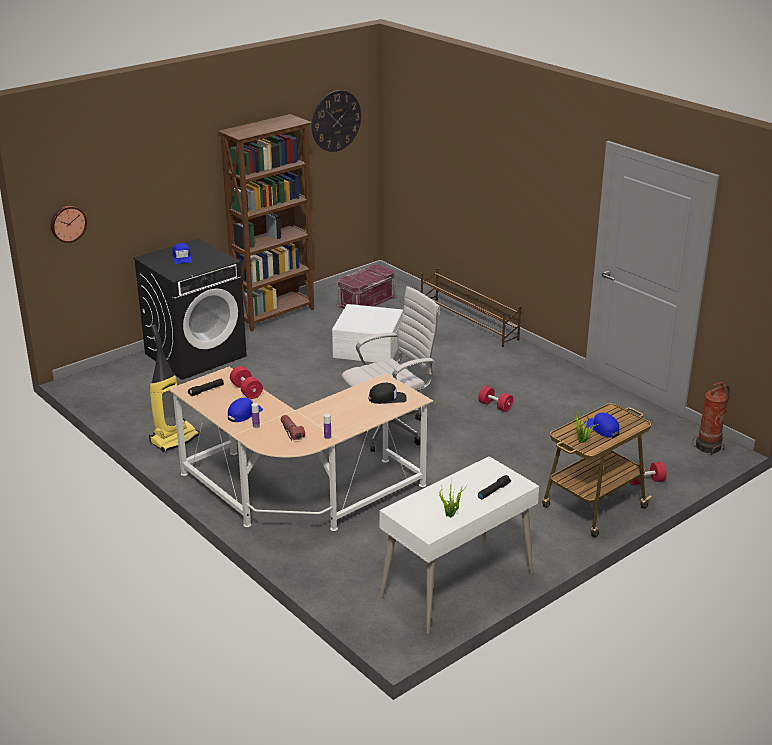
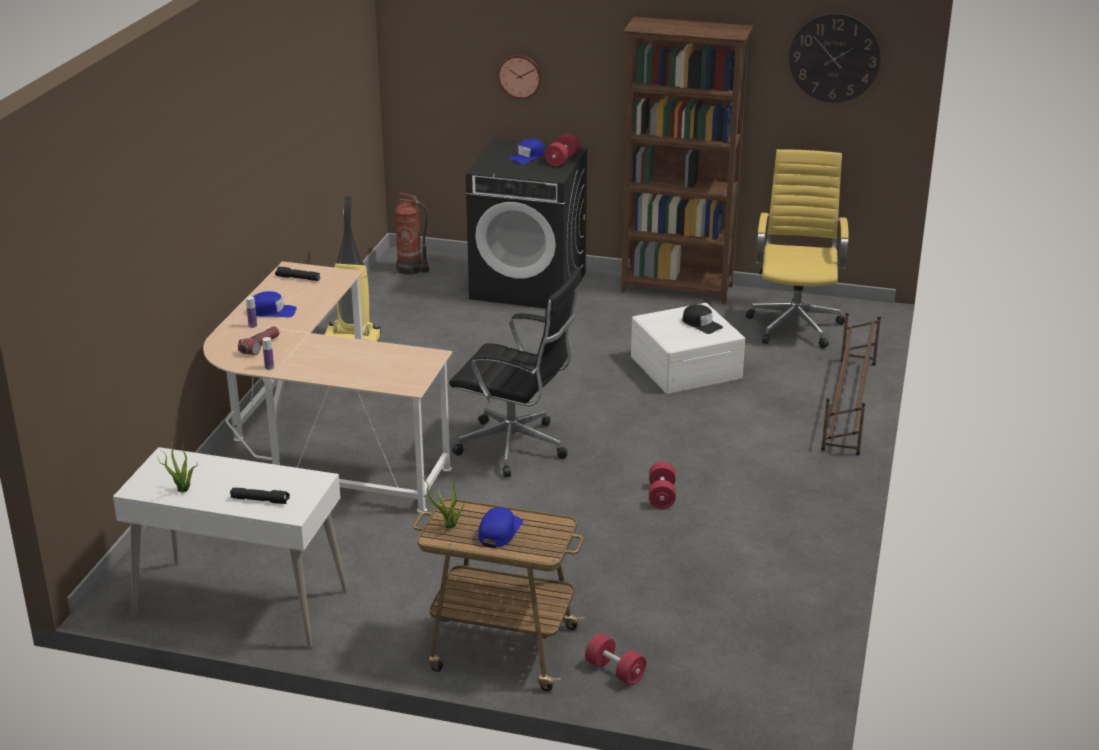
camera: 55 degrees right, 0 degrees up
(67, 223) = (421, 69): wall clock -> wall clock (520, 75)
(246, 391) = (320, 296): red dumbbell -> red dumbbell (561, 160)
(366, 301) = (795, 325): red storage box -> yellow office chair
(387, 398) = (392, 371): black cap -> black cap (701, 324)
(391, 429) = (517, 448): white office chair -> black office chair
(709, 447) = (777, 701): fire extinguisher -> fire extinguisher (411, 270)

